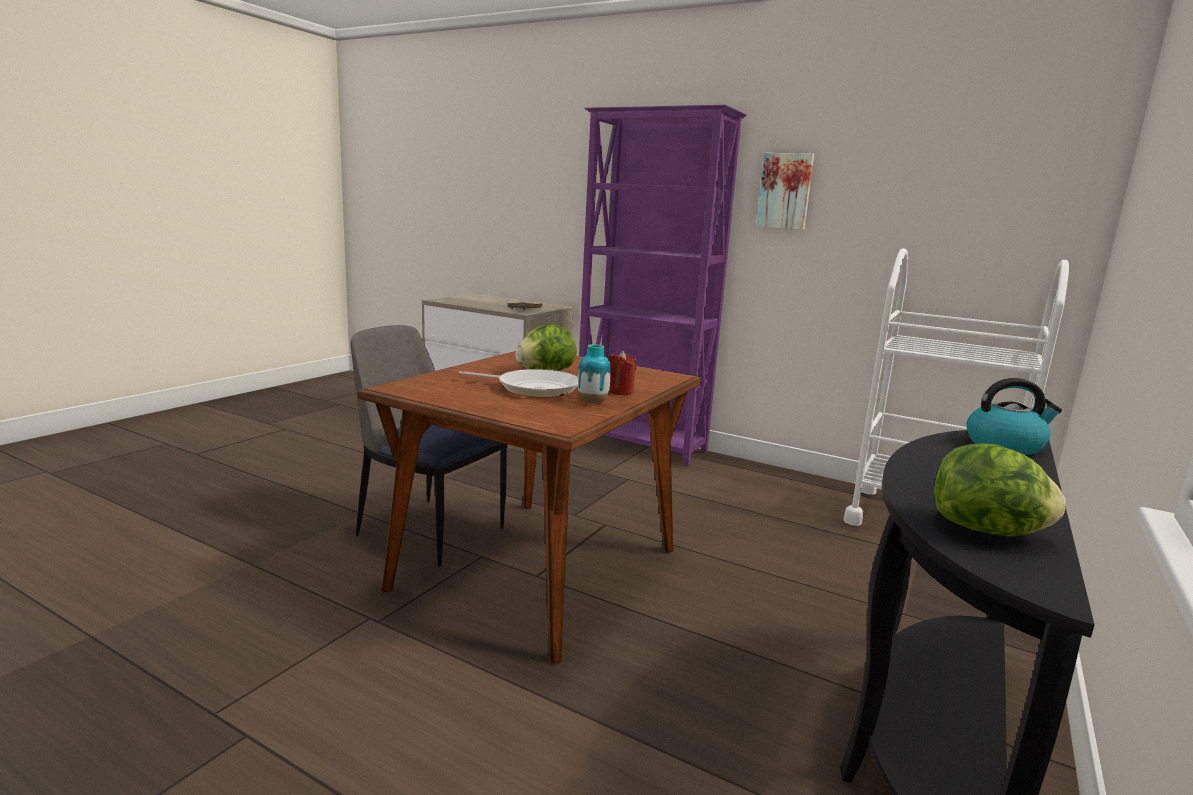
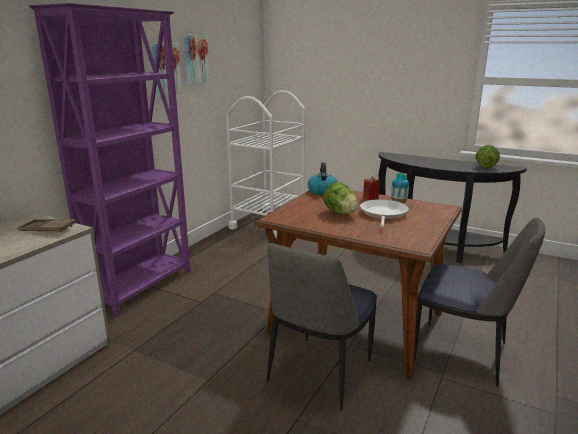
camera: 90 degrees left, 5 degrees up
(415, 656) = (463, 354): none -> chair
(858, 181) = (195, 59): none -> picture
(1005, 445) = (400, 156): kettle -> kettle (322, 191)

